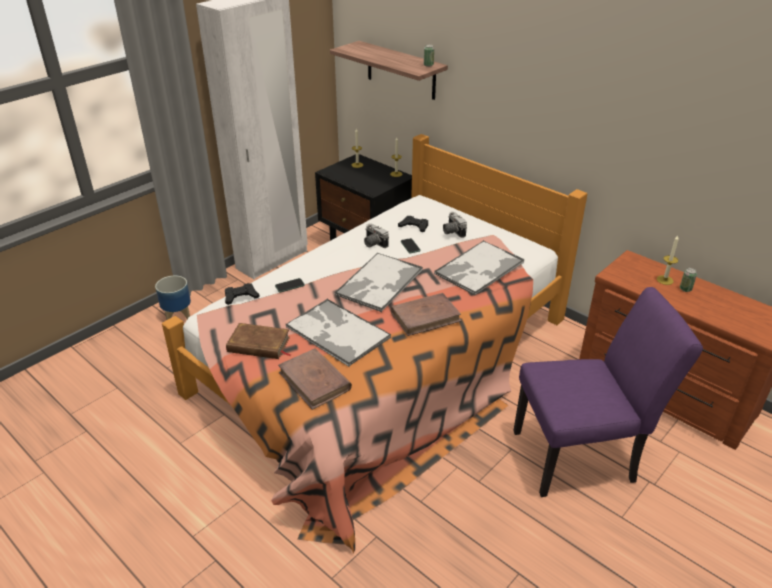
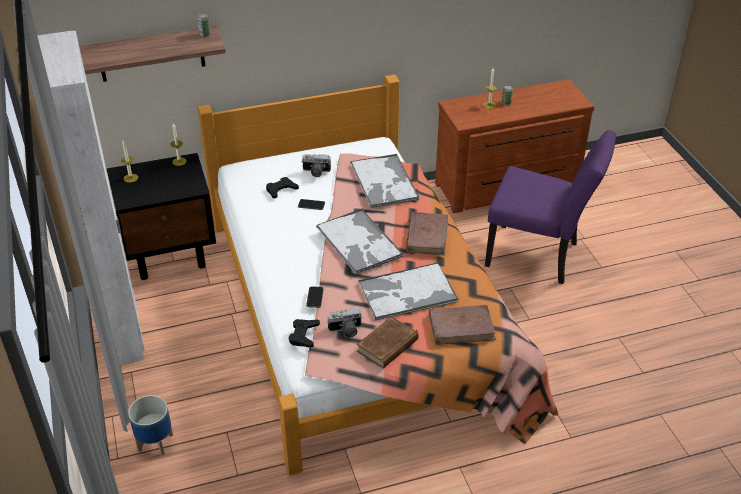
camera: 60 degrees left, 5 degrees up
(373, 244) = (286, 224): camera -> camera (346, 330)
(582, 455) = (539, 256): purple chair -> purple chair turned 90 degrees clockwise

